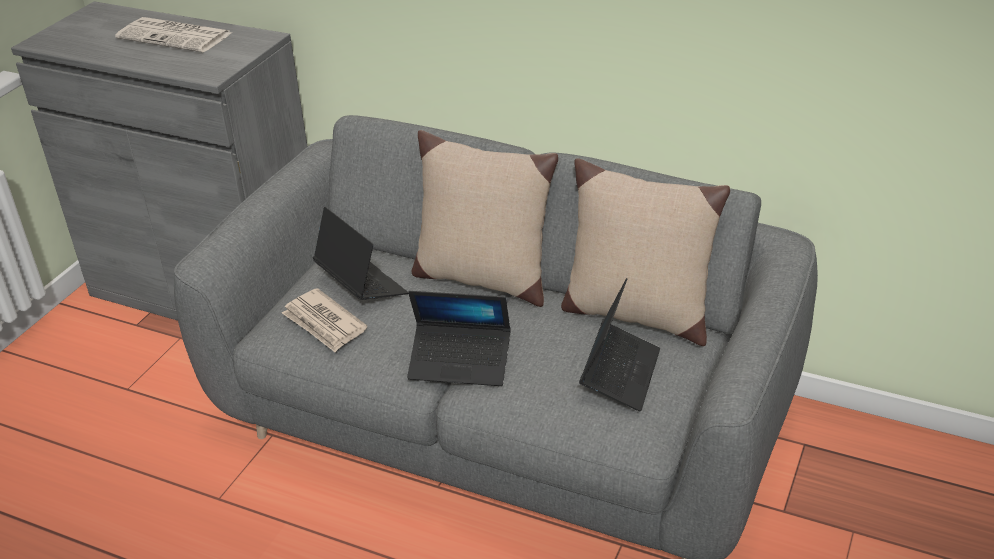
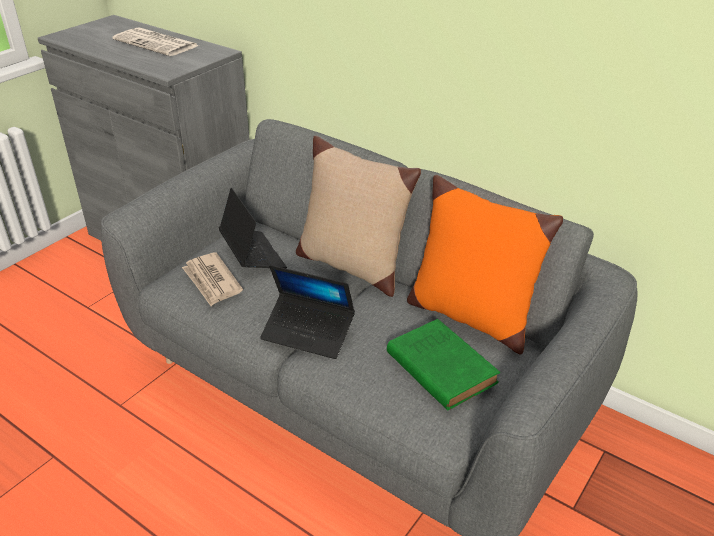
camera: 10 degrees right, 0 degrees up
(620, 373) = (439, 366): laptop -> green book
(636, 313) = (469, 316): beige pillow -> orange pillow

